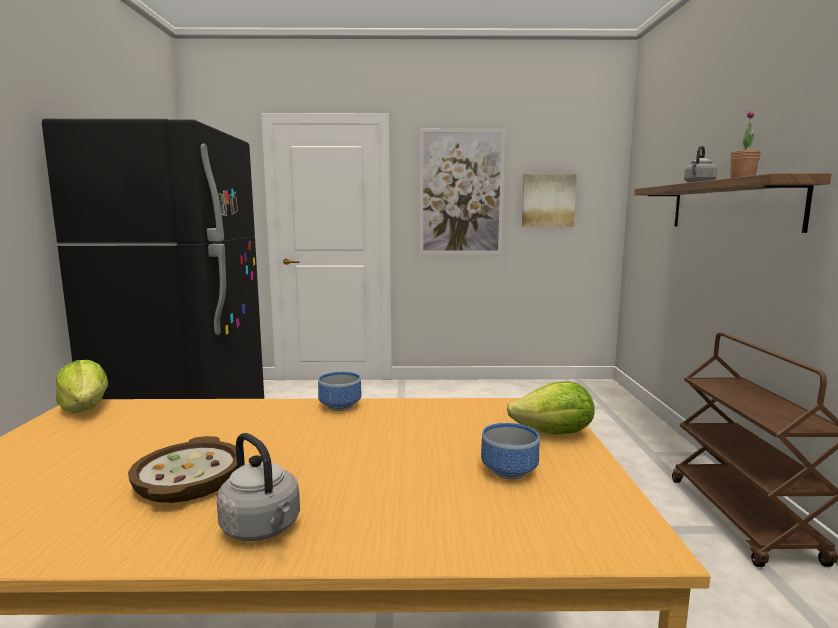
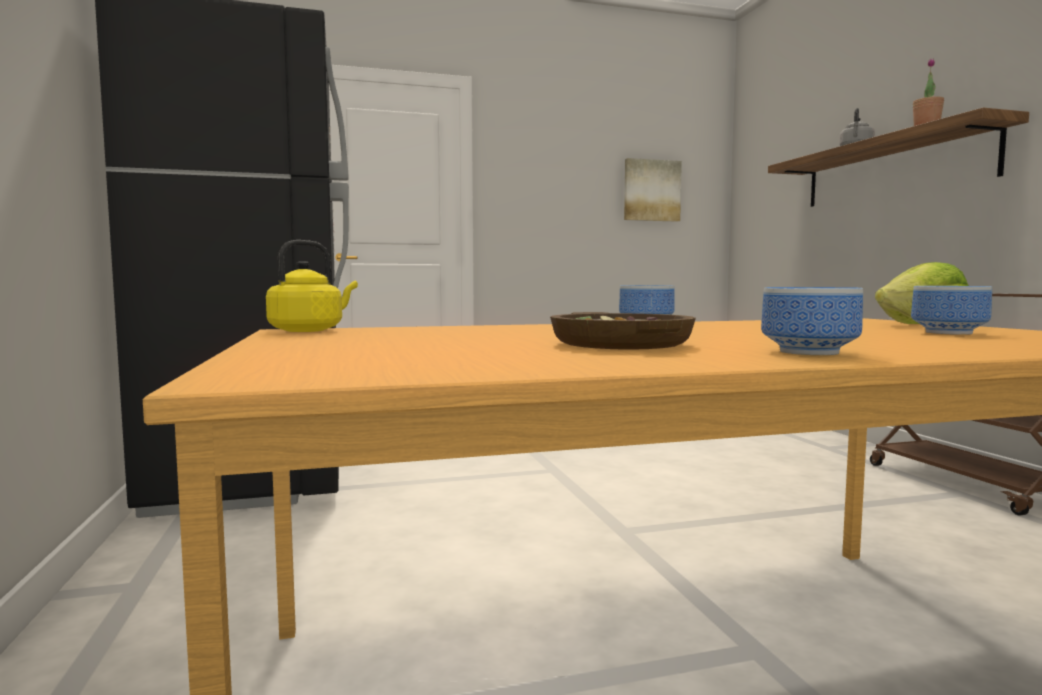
camera: 15 degrees left, 5 degrees down
(85, 408) = (309, 330): lettuce -> yellow kettle
(263, 529) = (812, 352): grey kettle -> bowl
(461, 192) = (556, 177): picture -> none

